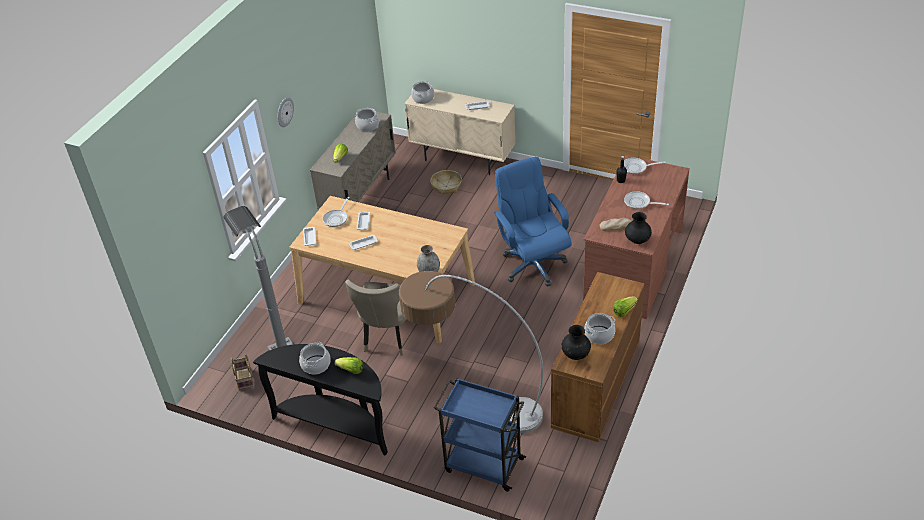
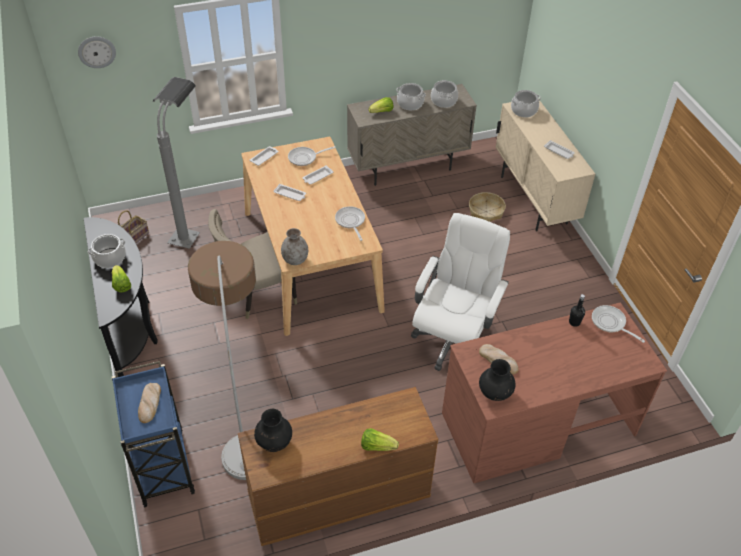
camera: 45 degrees right, 5 degrees up
(284, 112) = (324, 26): wall clock -> wall clock (96, 51)
(480, 403) = (150, 404): none -> bread
(532, 264) = (452, 339): blue office chair -> white office chair
(599, 335) = (321, 445): cooking pot -> cooking pot (410, 103)
(639, 203) = (557, 359): frying pan -> frying pan (350, 222)

